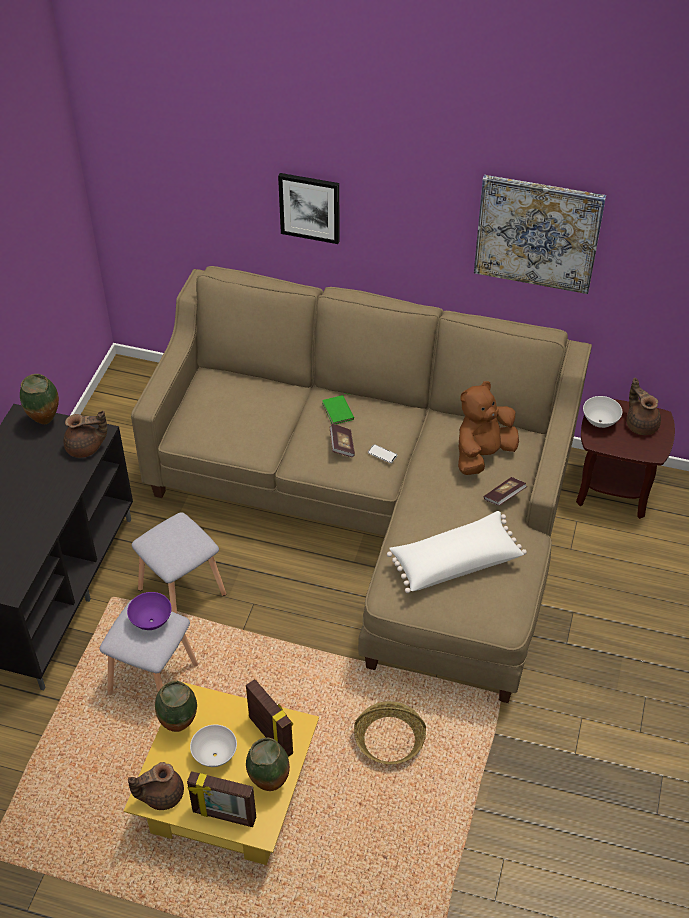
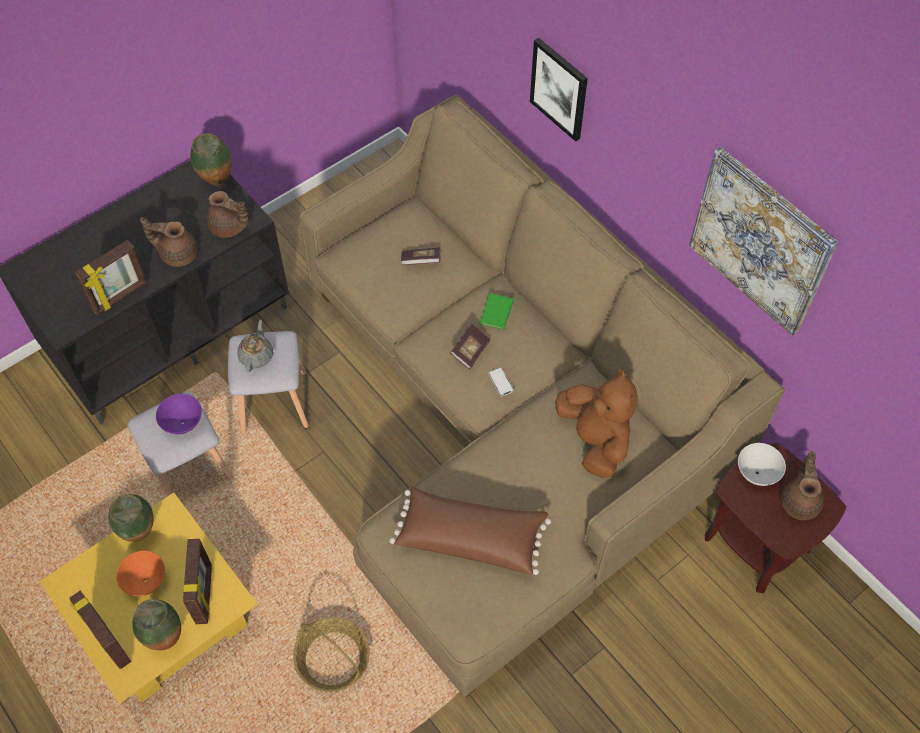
camera: 35 degrees right, 10 degrees up
(38, 541) = (120, 296): none -> picture frame
(161, 795) = (77, 587): brown teapot -> brown teapot (177, 253)
(168, 542) = (256, 355): none -> grey teapot
(214, 756) = (145, 581): white bowl -> orange bowl
(454, 561) = (470, 537): white pillow -> brown pillow
(482, 454) = (595, 440): brown plush toy -> brown plush toy turned 75 degrees clockwise
(504, 497) = (577, 498): book -> book (421, 261)

